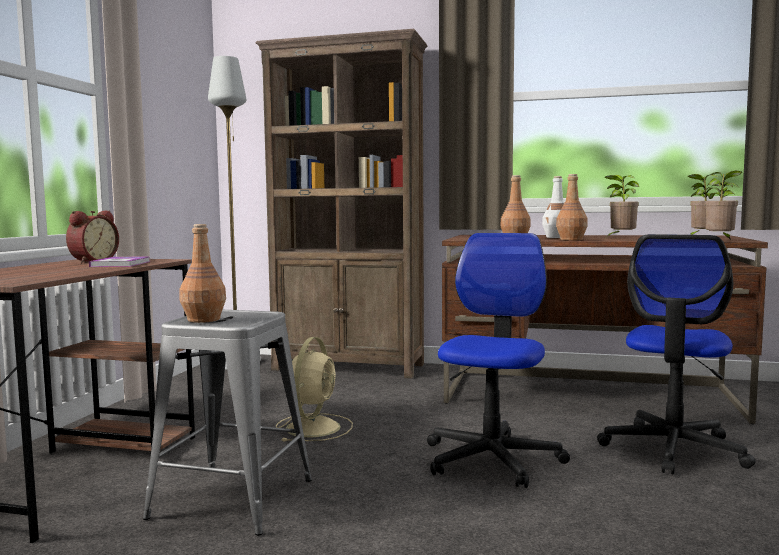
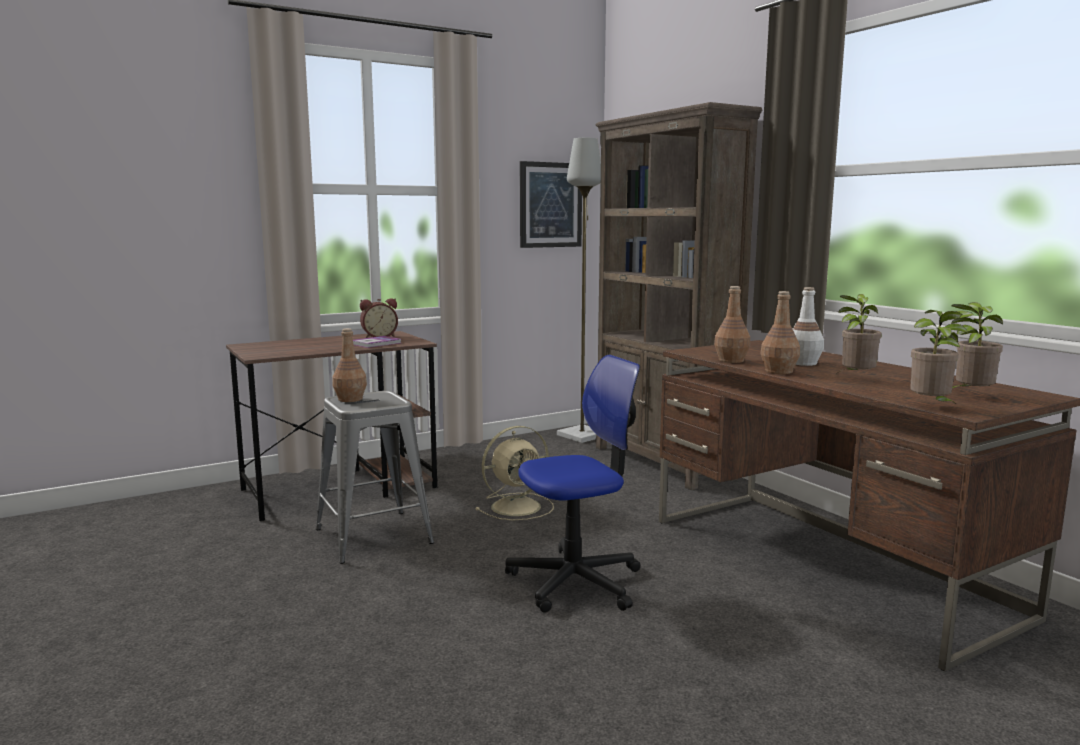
camera: 45 degrees right, 5 degrees up
(184, 125) = (550, 205): none -> picture
(673, 449) = (758, 646): office chair -> none

